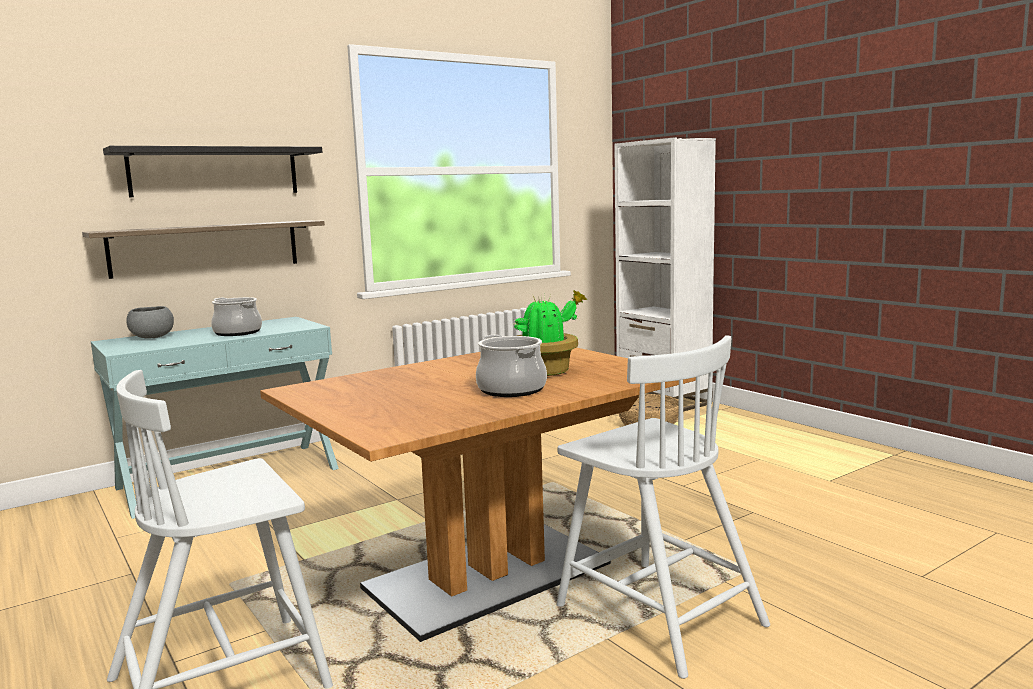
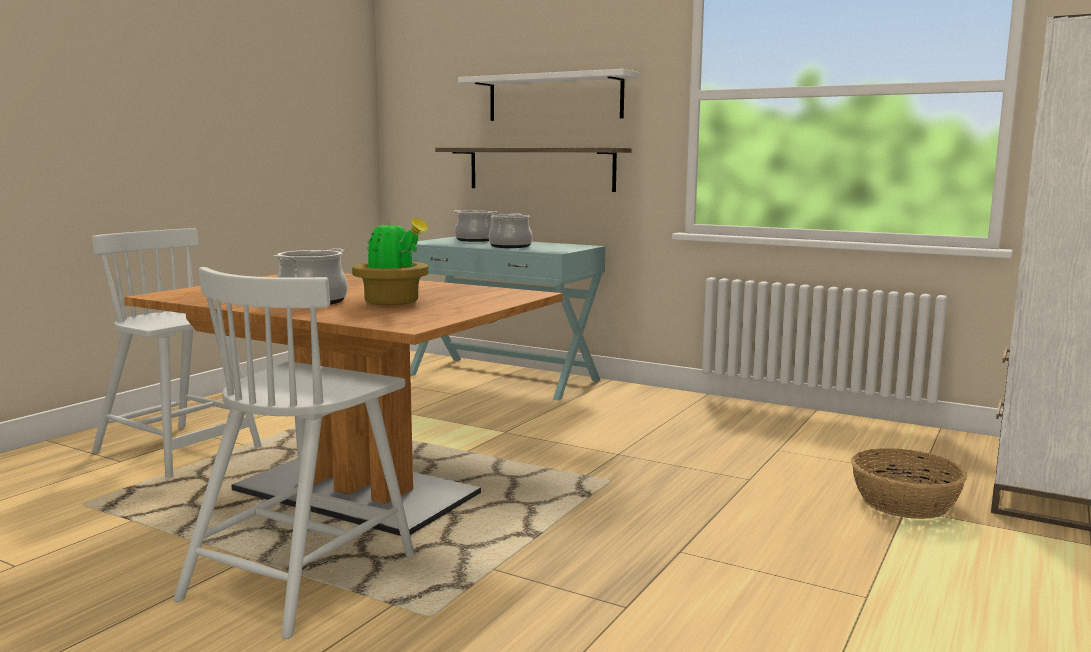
camera: 65 degrees right, 0 degrees up
(152, 337) = (475, 240): grey bowl -> cooking pot
(215, 172) = (554, 98): black shelf -> white shelf

